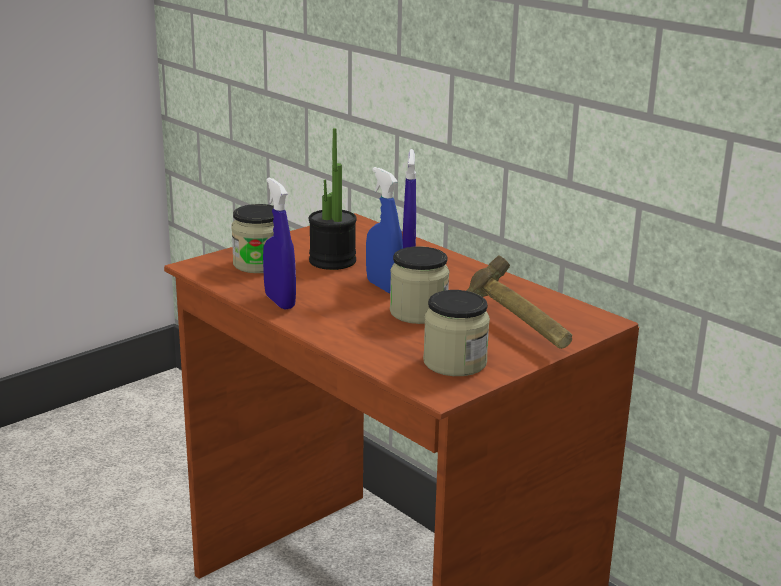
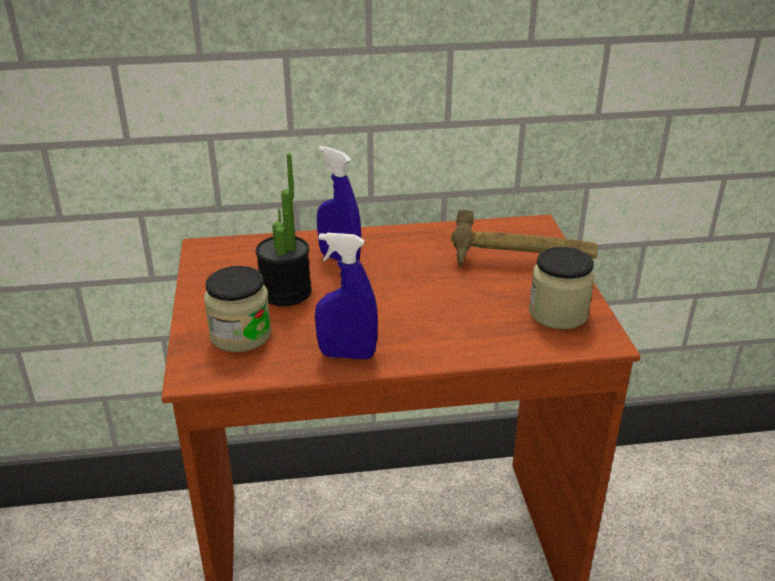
camera: 55 degrees left, 10 degrees up
(383, 287) = (375, 288): blue spray bottle -> none
(418, 312) = (446, 292): jar -> none

